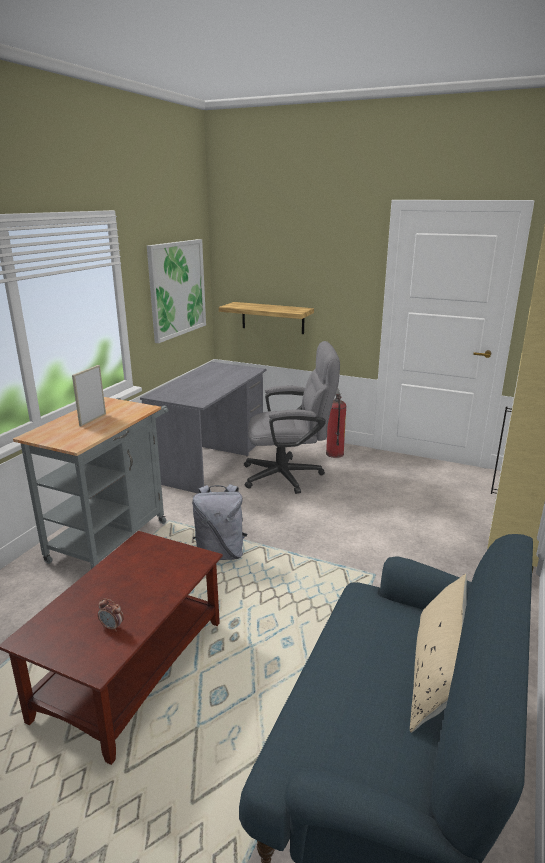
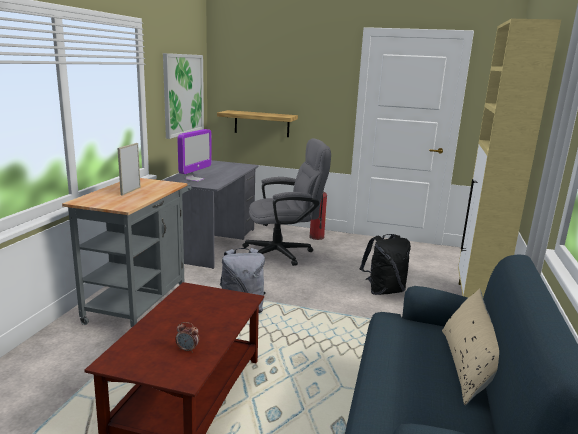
camera: 10 degrees left, 5 degrees down
(183, 392) = (194, 179): none -> monitor
(396, 533) = (384, 290): none -> black backpack

